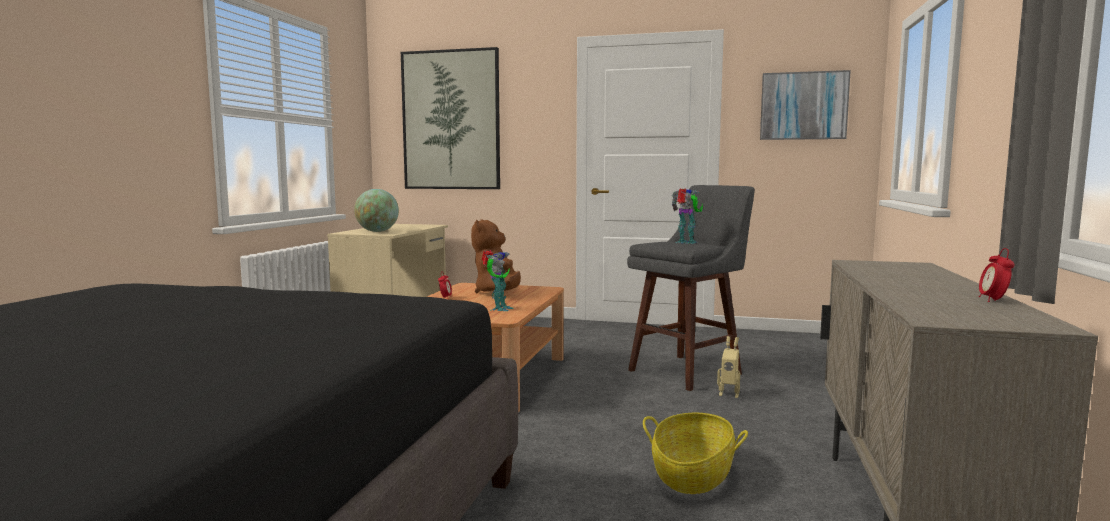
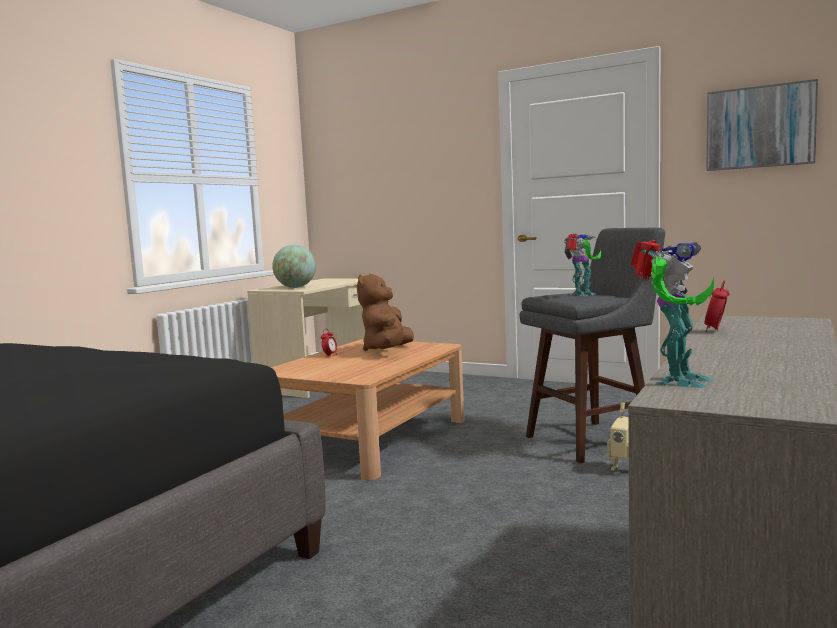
camera: 15 degrees right, 0 degrees up
(451, 120) = (377, 170): picture -> none
(498, 309) = (369, 368): toy robot -> toy robot (676, 381)
(692, 475) = (517, 561): basket -> none
(993, 300) = (806, 372): alarm clock -> alarm clock (716, 330)

